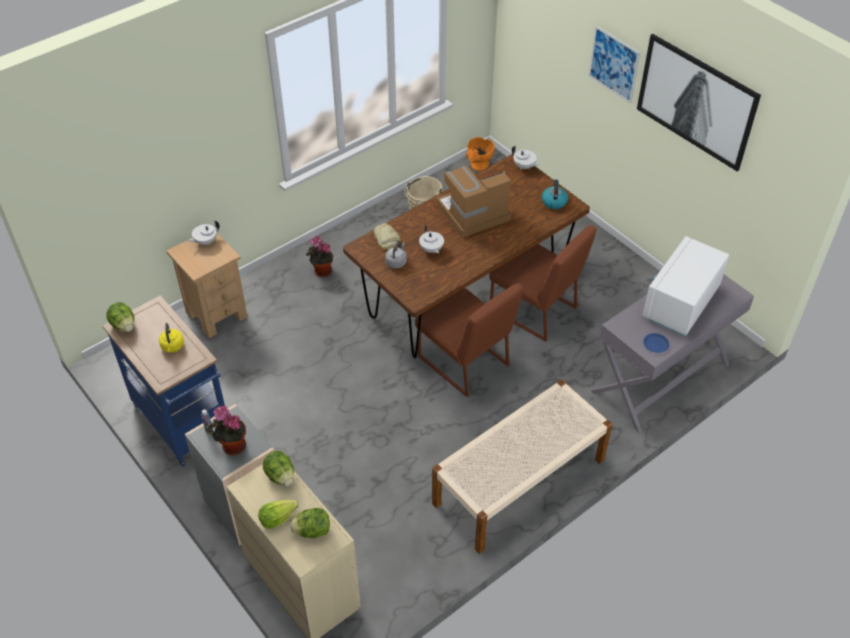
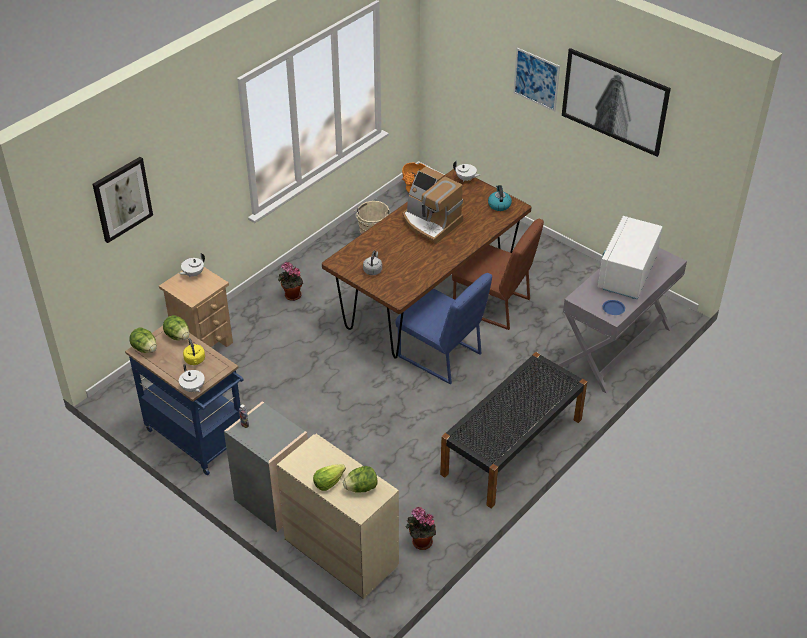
camera: 10 degrees left, 5 degrees down
(118, 157) = (122, 199): none -> picture
(232, 446) = (269, 435): potted plant -> potted plant (420, 542)
(280, 476) = (322, 450): lettuce -> lettuce (178, 336)
(387, 239) = (359, 252): bread -> none
(431, 250) = (401, 256): white teapot -> white teapot (193, 388)
(465, 362) = (441, 356): brown chair -> blue chair
(473, 214) = (430, 223): coffee machine -> coffee machine turned 105 degrees counterclockwise
(519, 482) = (513, 447): beige bench -> black bench

